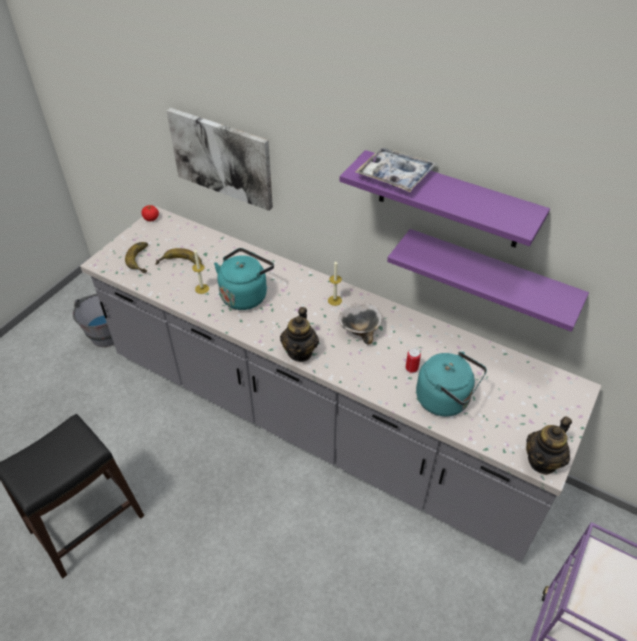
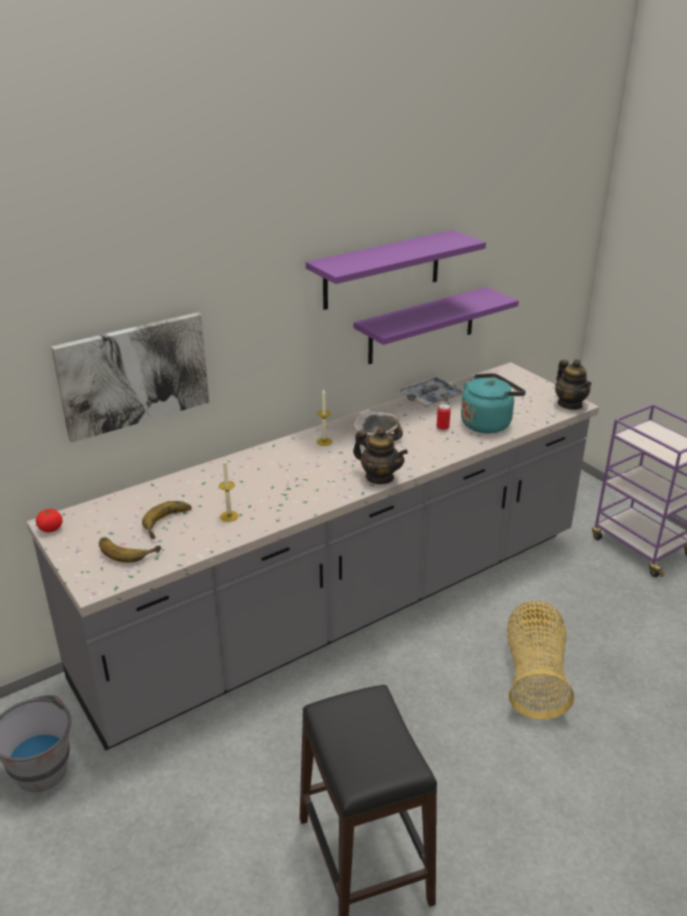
camera: 65 degrees left, 15 degrees down
(245, 295) = (267, 490): turquoise kettle -> none
(304, 587) = (534, 676): none -> basket
(395, 176) = (359, 259): tray -> tray (430, 398)

